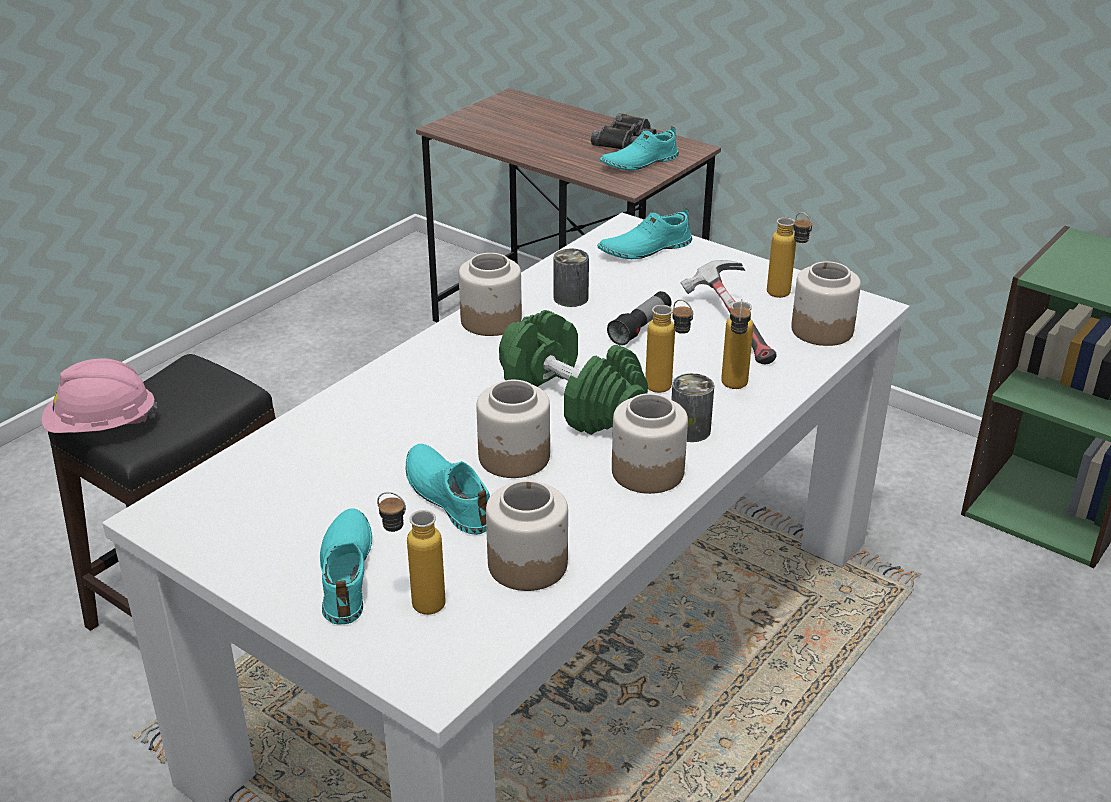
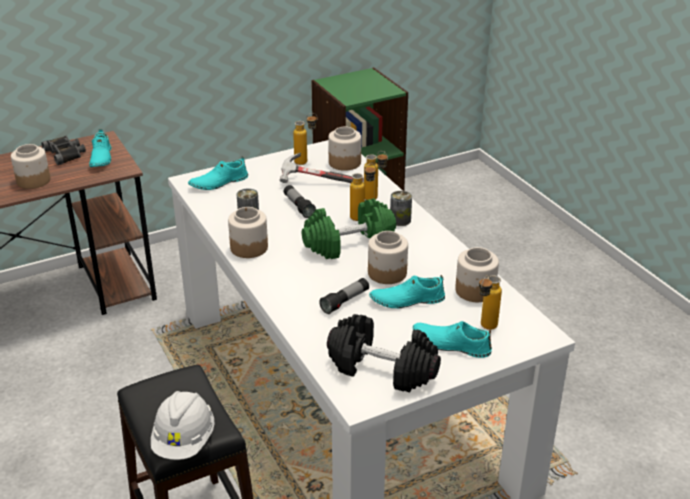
camera: 65 degrees left, 0 degrees up
(102, 427) = (184, 441): pink hard hat -> white hard hat
(248, 518) = (383, 369): none -> black dumbbell
(406, 438) = (345, 301): none -> flashlight
(644, 249) = (218, 182): turquoise shoe -> turquoise shoe turned 60 degrees clockwise
(646, 472) = (425, 240): jar -> jar (33, 181)

